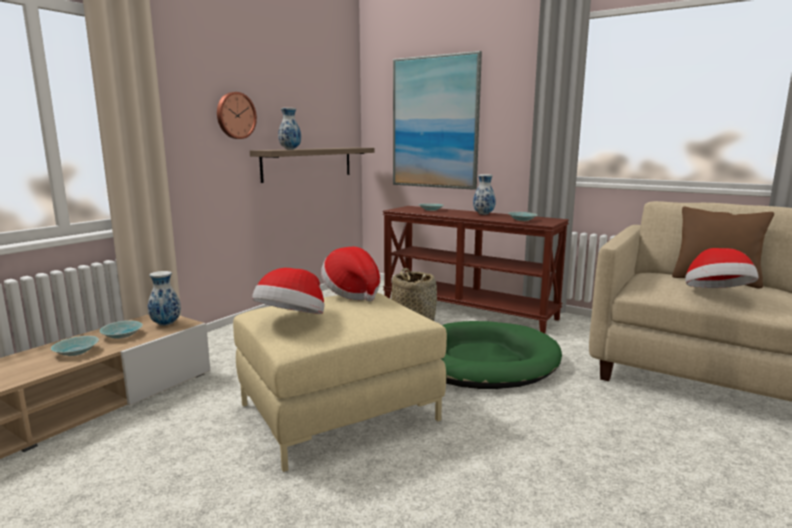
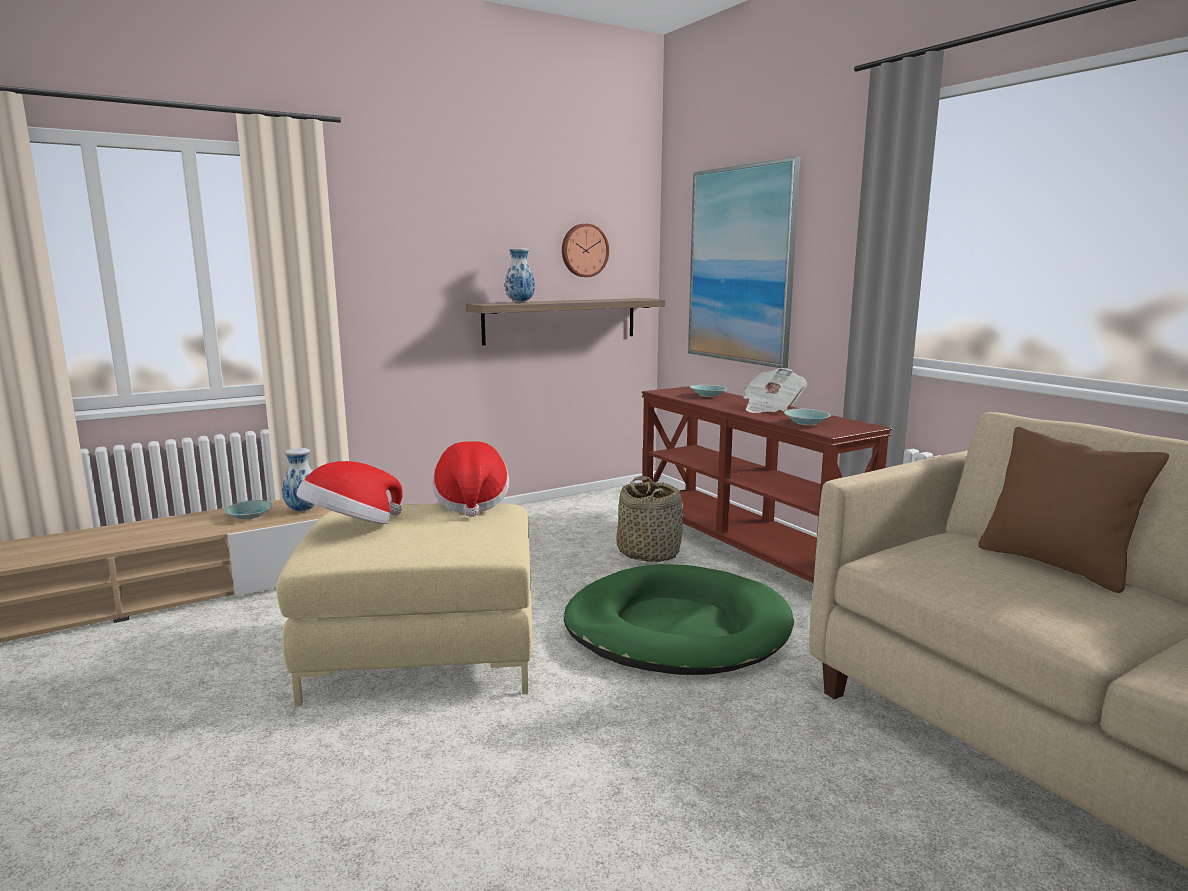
camera: 25 degrees right, 0 degrees up
(76, 353) = (190, 528): turquoise bowl -> none
(235, 115) = (446, 260): wall clock -> wall clock (584, 250)
(484, 214) = (771, 408): vase -> newspaper
(716, 294) = (998, 589): hat -> none

